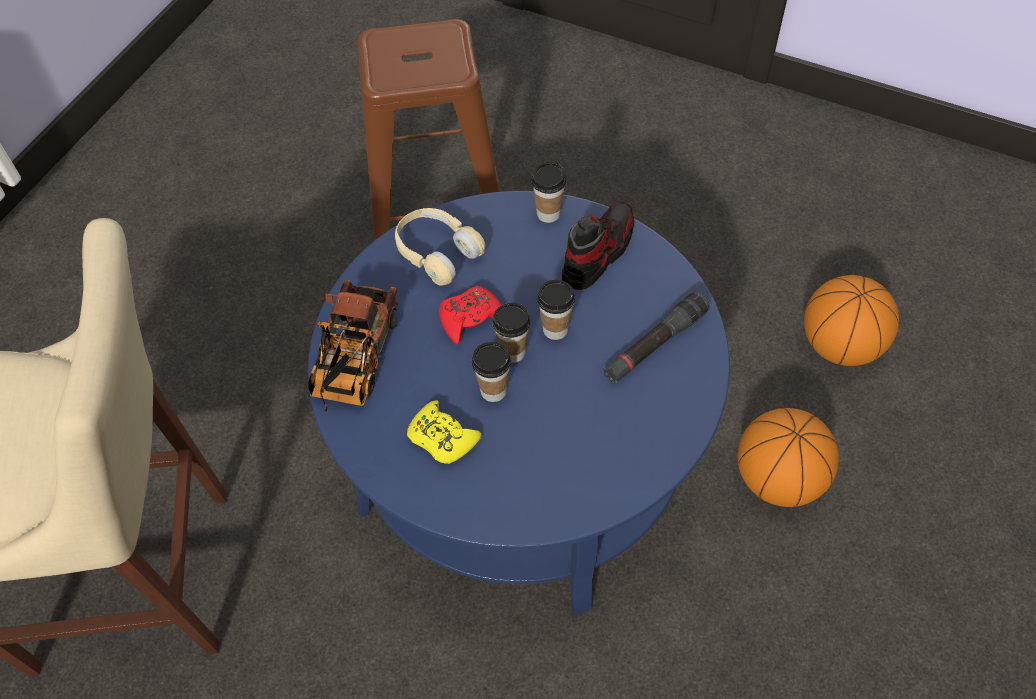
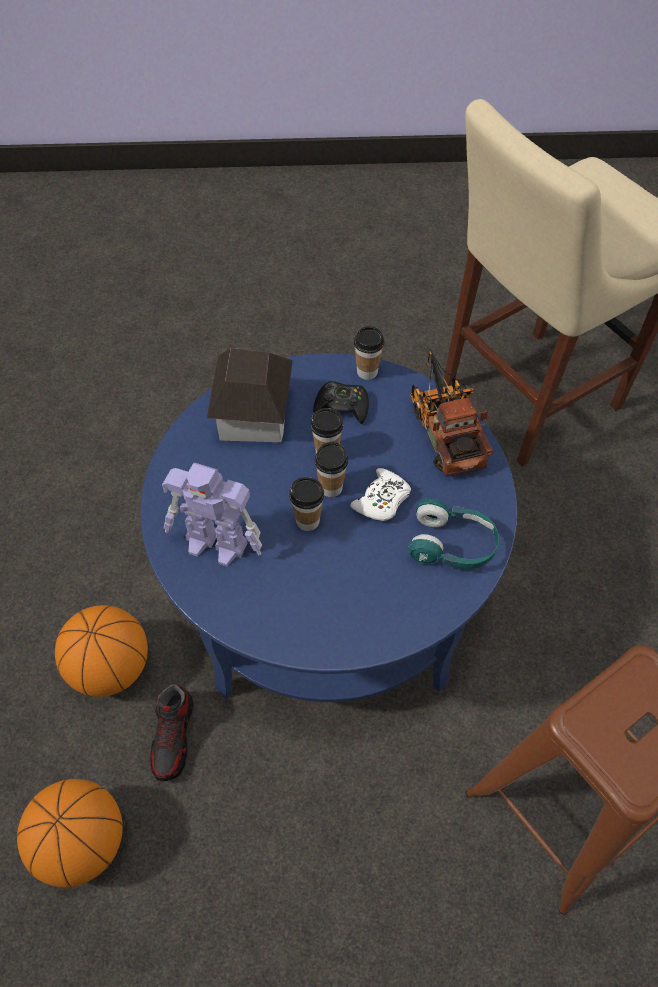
camera: 150 degrees right, 0 degrees up
(437, 253) = (452, 545): beige headphones -> turquoise headphones
(442, 438) = (342, 406): yellow game controller -> black game controller
(471, 318) = (382, 500): red game controller -> white game controller
(548, 213) = (380, 632): cup -> cup (367, 372)
(549, 470) = (253, 417): none -> toy house
(597, 253) = (310, 610): shoe -> shoe (174, 737)
(655, 344) = (217, 544): black flashlight -> toy robot

